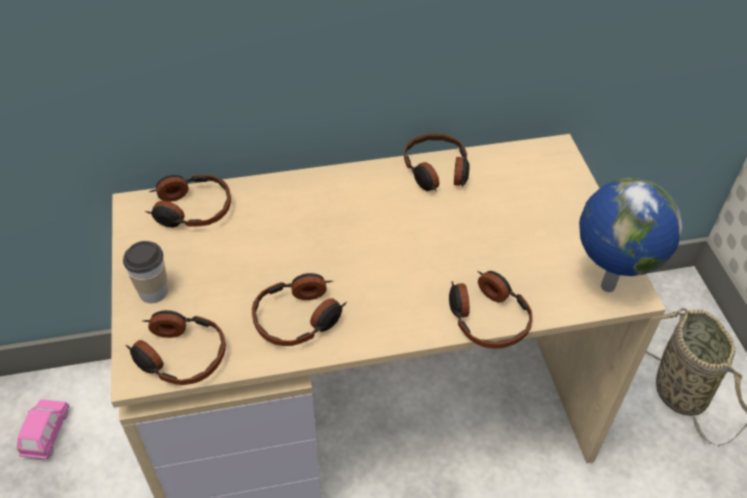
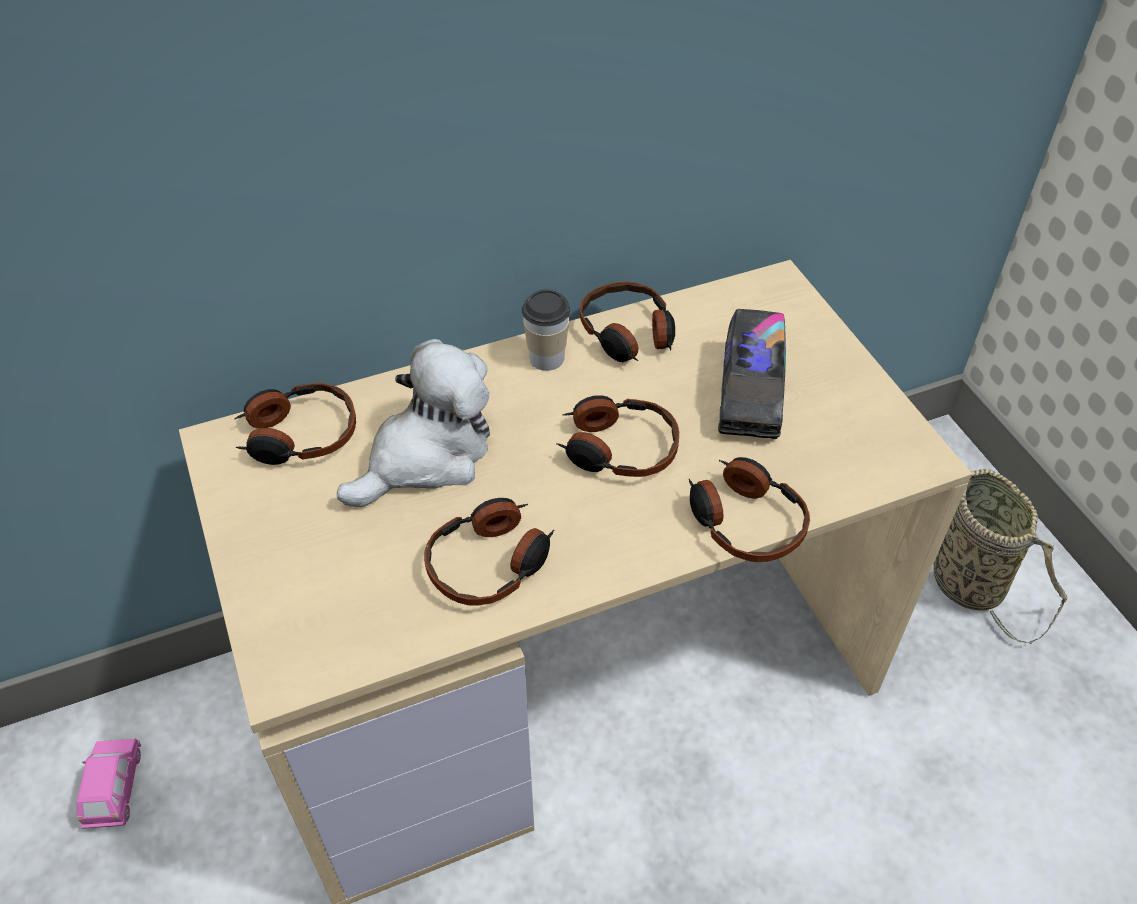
camera: 10 degrees left, 0 degrees up
(153, 291) = (274, 559): cup -> cup (547, 358)
(179, 355) = (333, 642): headphones -> headphones (618, 448)
(274, 237) = (427, 456): none -> plush toy
(515, 226) = (750, 392): none -> toy truck
(605, 286) = (888, 455): globe -> none

